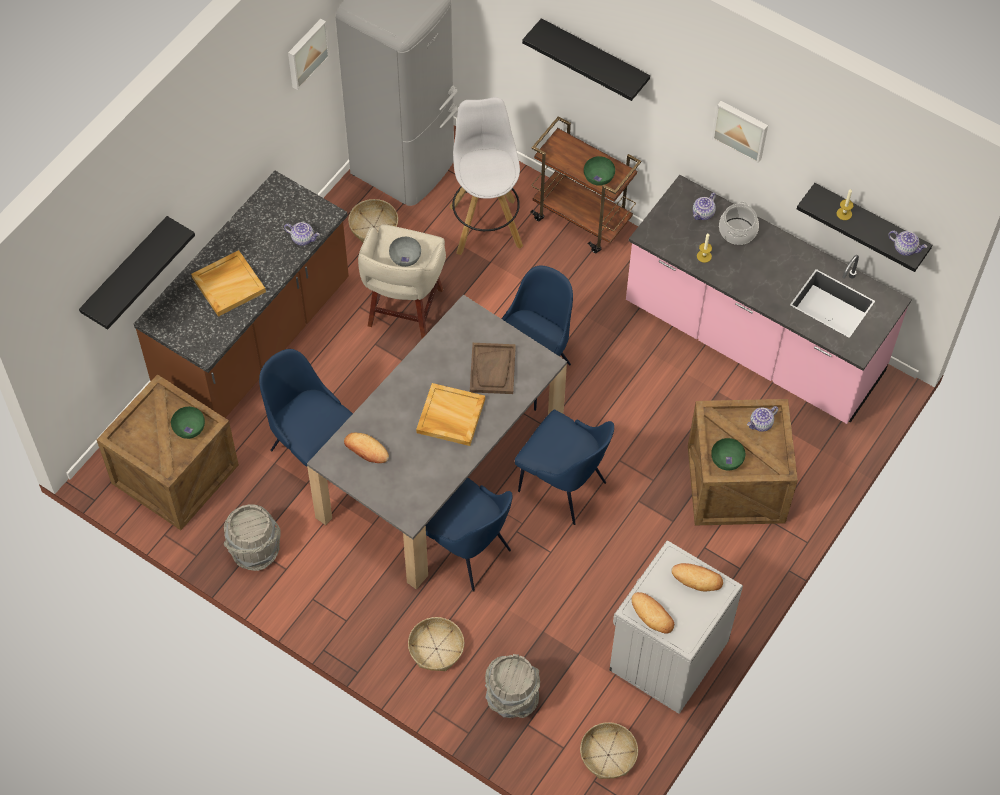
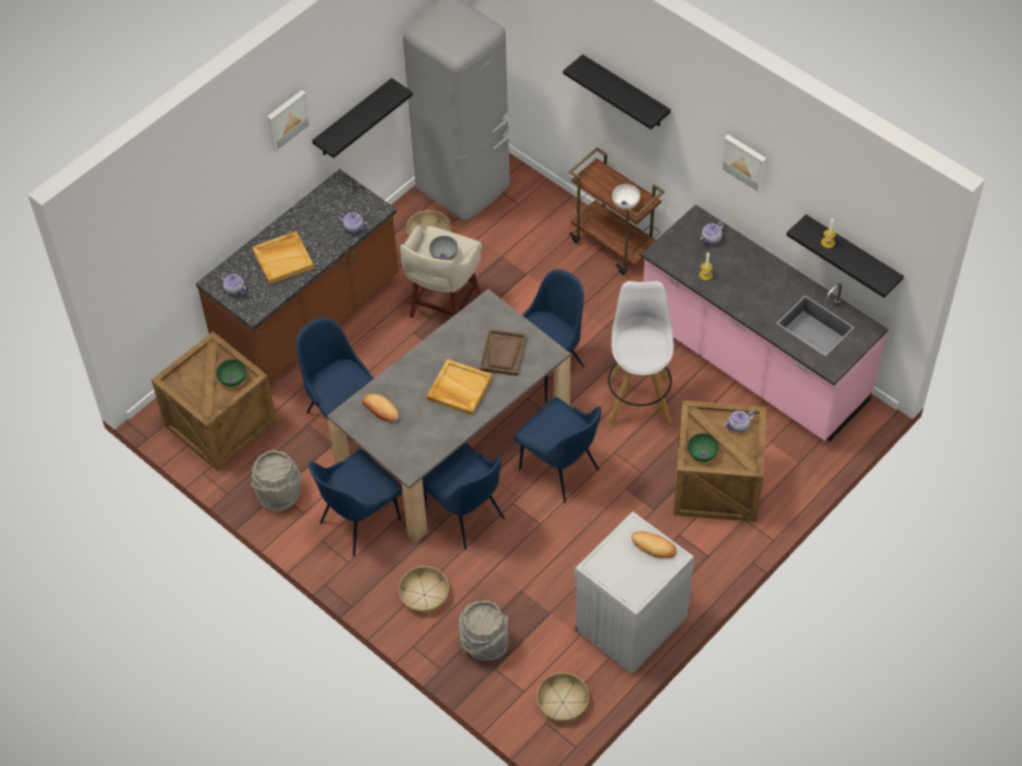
camera: 10 degrees right, 5 degrees down
(126, 272) = (191, 234): black shelf -> black shelf (353, 119)
(306, 53) = (374, 66): picture -> picture (287, 119)
(351, 572) = (360, 522): none -> blue chair
(485, 225) = (528, 242): white stool -> white stool (638, 400)
(599, 177) = (626, 203): green bowl -> white bowl
(652, 614) = (608, 572): bread -> none
(738, 231) = (739, 257): cooking pot -> none
(905, 248) = (878, 276): teapot -> teapot (235, 289)

